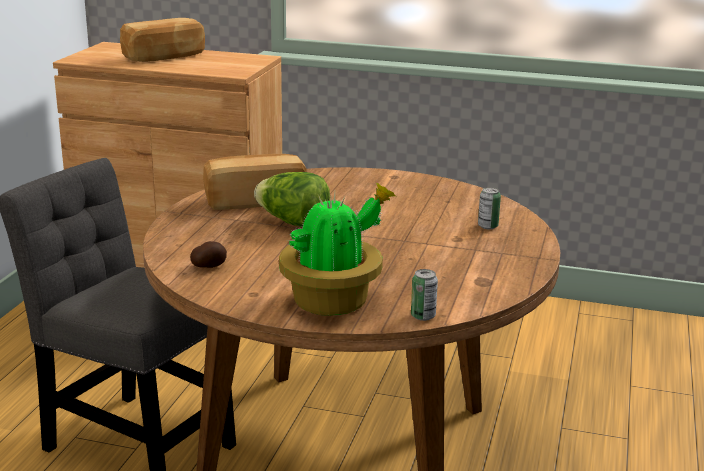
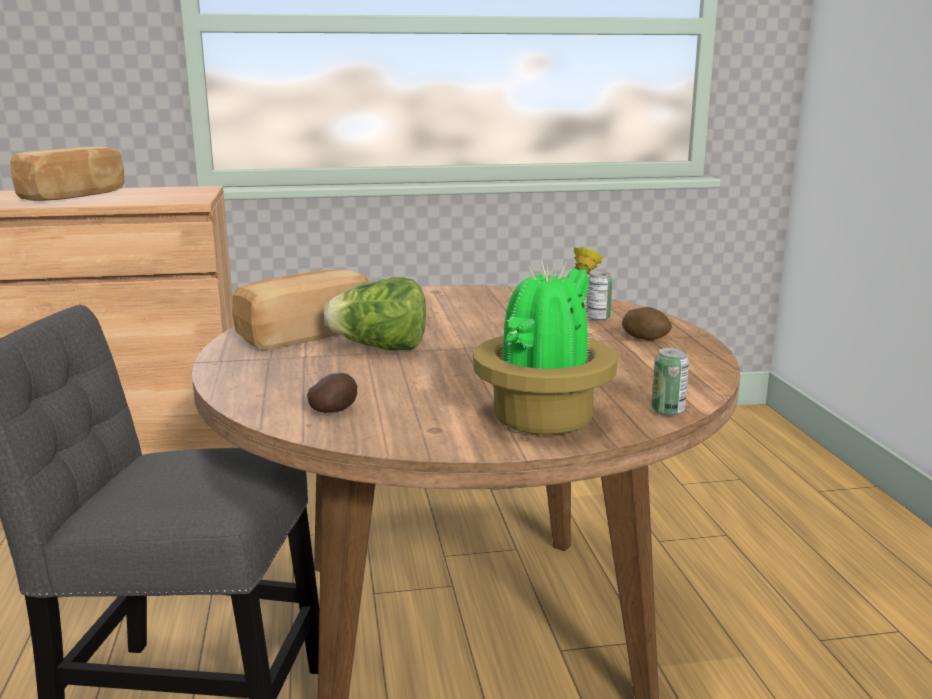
camera: 25 degrees left, 5 degrees down
(498, 252) = (645, 338): none -> potato

